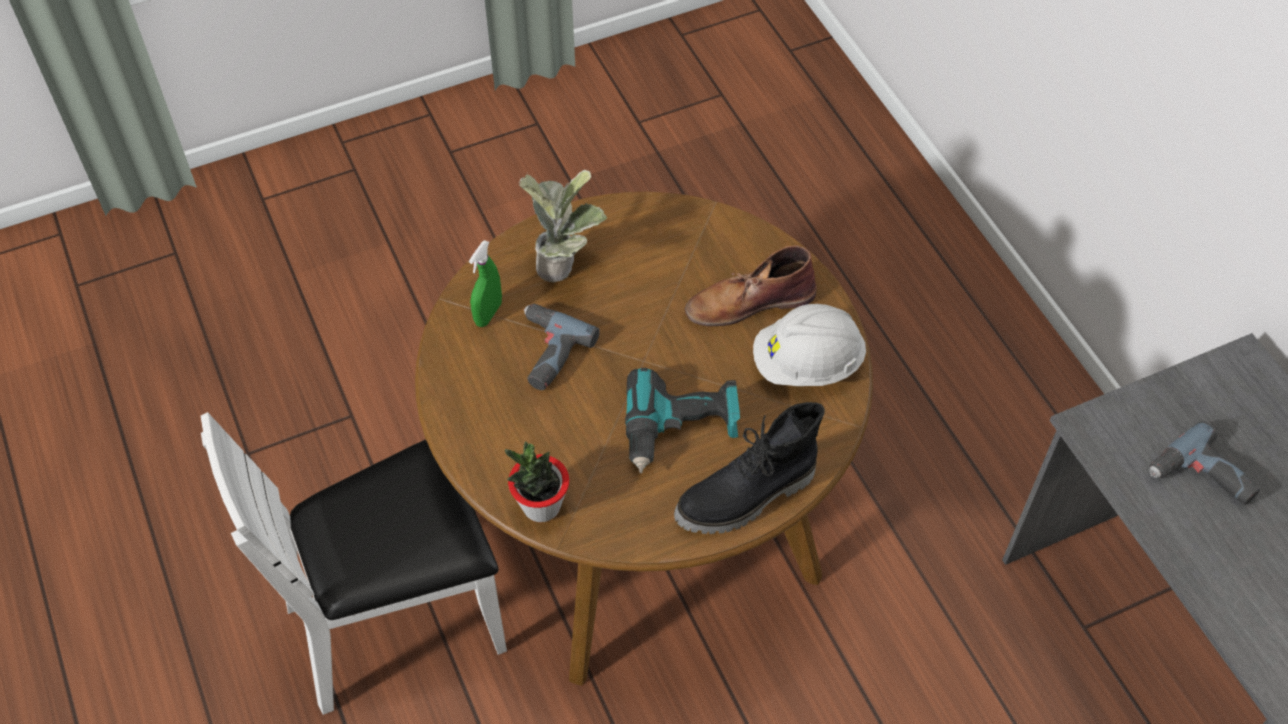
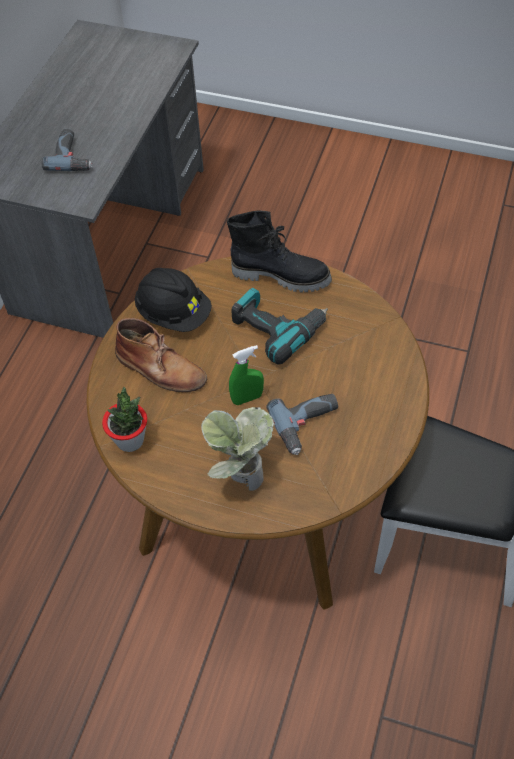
camera: 135 degrees left, 0 degrees up
(488, 314) = (319, 477): green spray bottle -> green spray bottle (247, 398)
(541, 506) = (391, 341): potted plant -> potted plant (130, 440)
(807, 364) = (174, 314): white hard hat -> black hard hat

